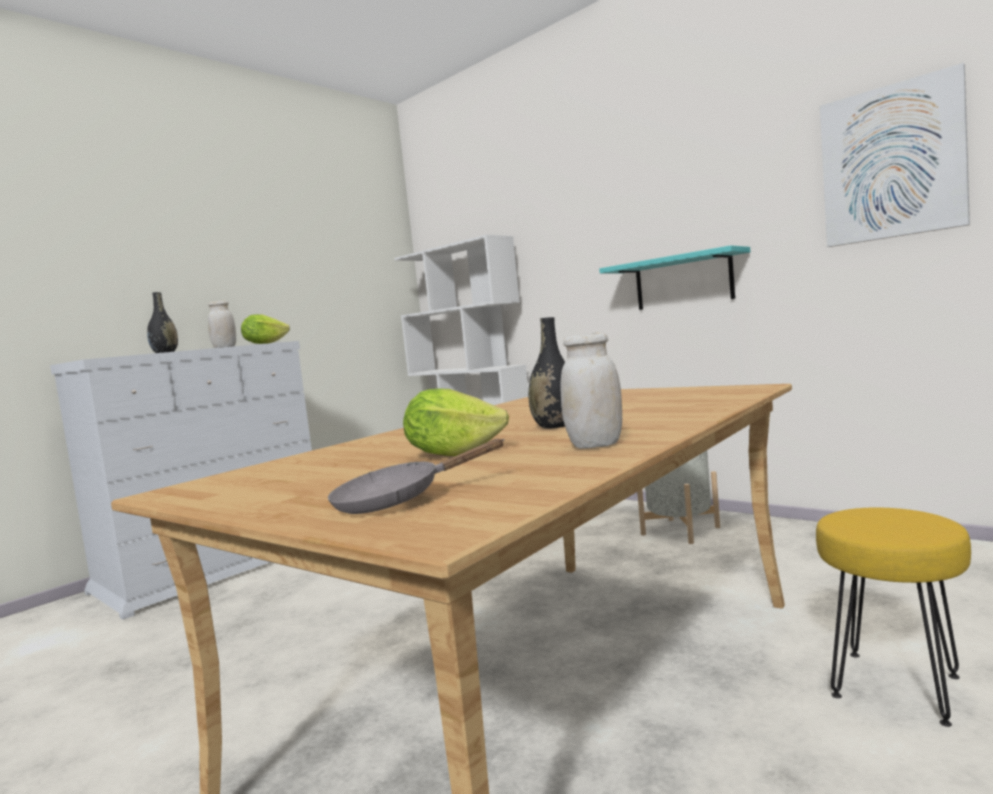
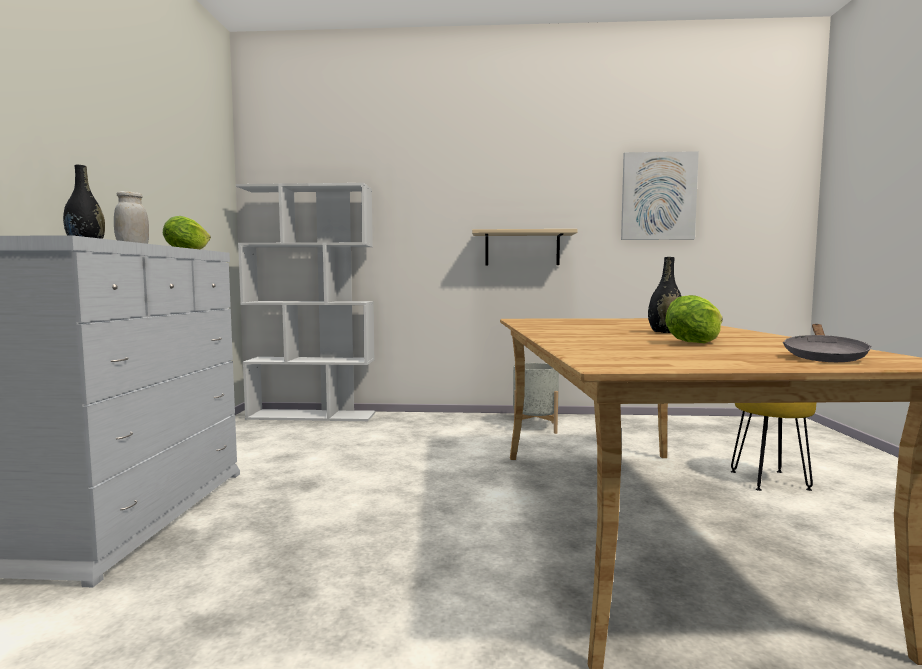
camera: 40 degrees left, 0 degrees up
(595, 445) = (760, 338): white jar -> none
(683, 281) = (522, 248): turquoise shelf -> beige shelf

